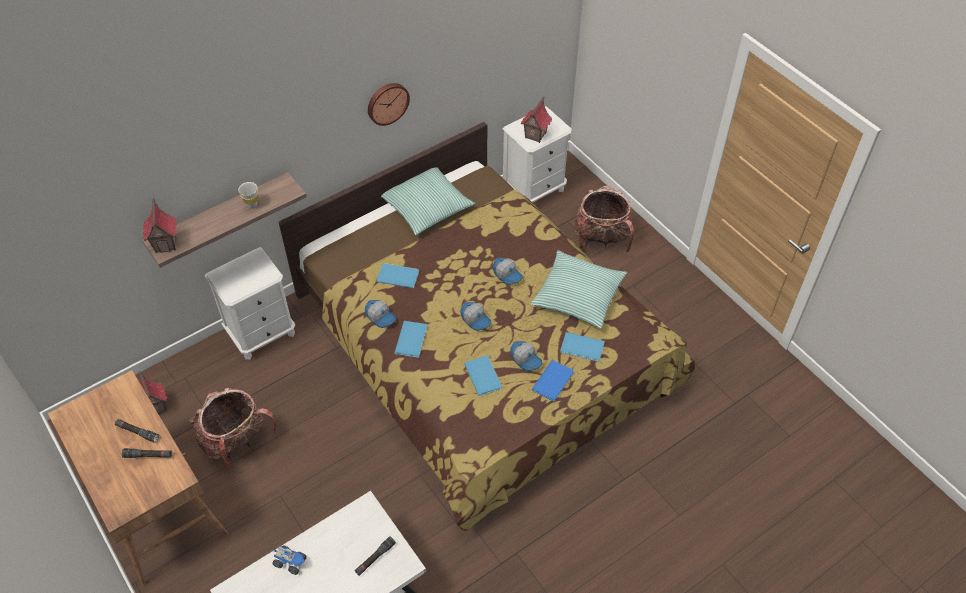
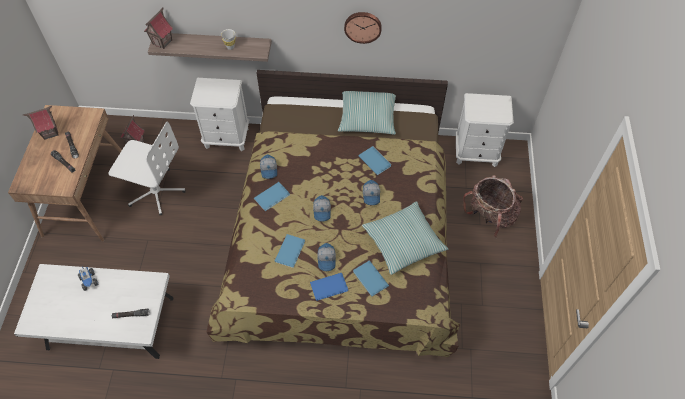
camera: 40 degrees right, 5 degrees up
(236, 441) = (156, 191): backpack -> white office chair
(397, 275) = (304, 150): blue book -> blue book (375, 160)
(535, 135) = (481, 112): toy house -> toy house (50, 132)

